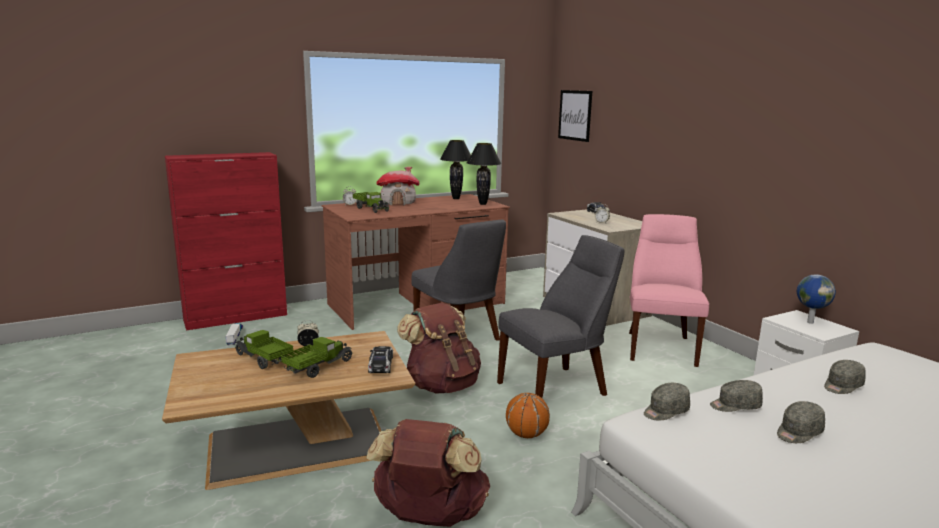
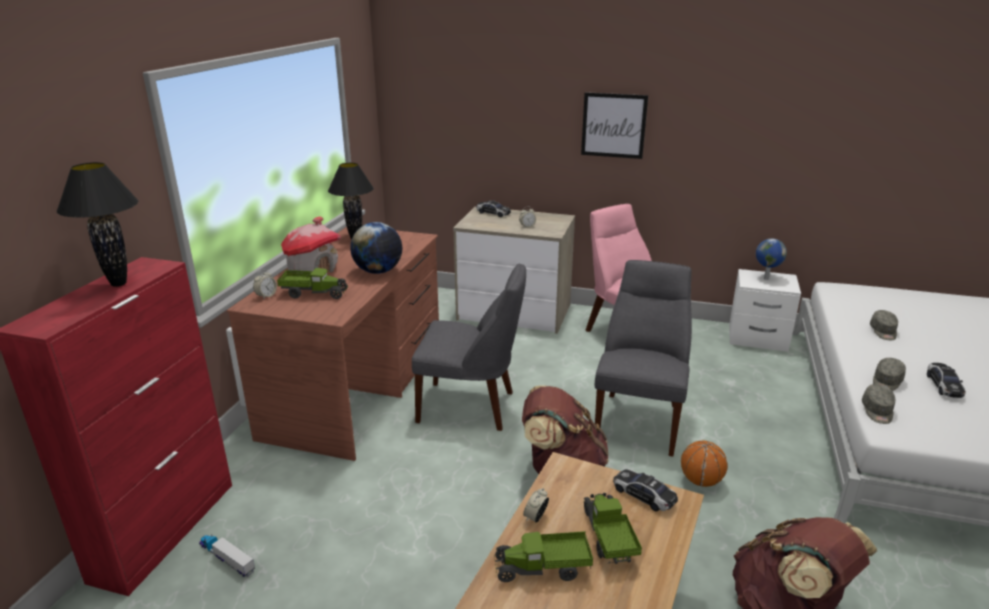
camera: 45 degrees left, 10 degrees up
(426, 210) = (378, 271): none -> globe
(482, 204) = (405, 240): black table lamp -> black table lamp (118, 284)
(575, 115) = (425, 100): picture -> picture (613, 125)
(798, 432) = (943, 385): grey cap -> toy car

